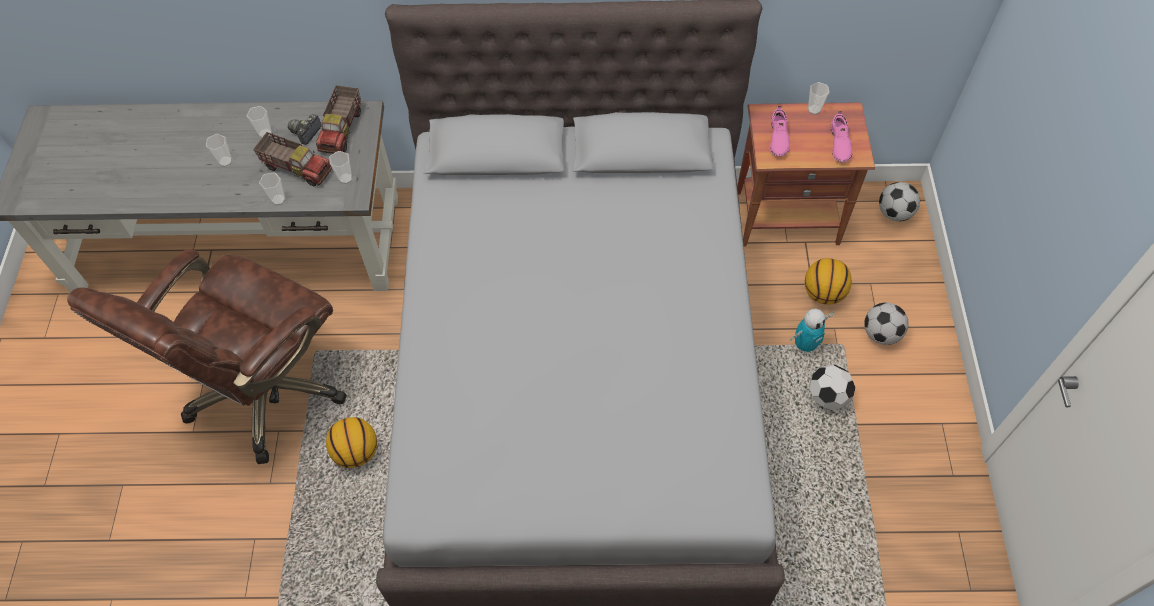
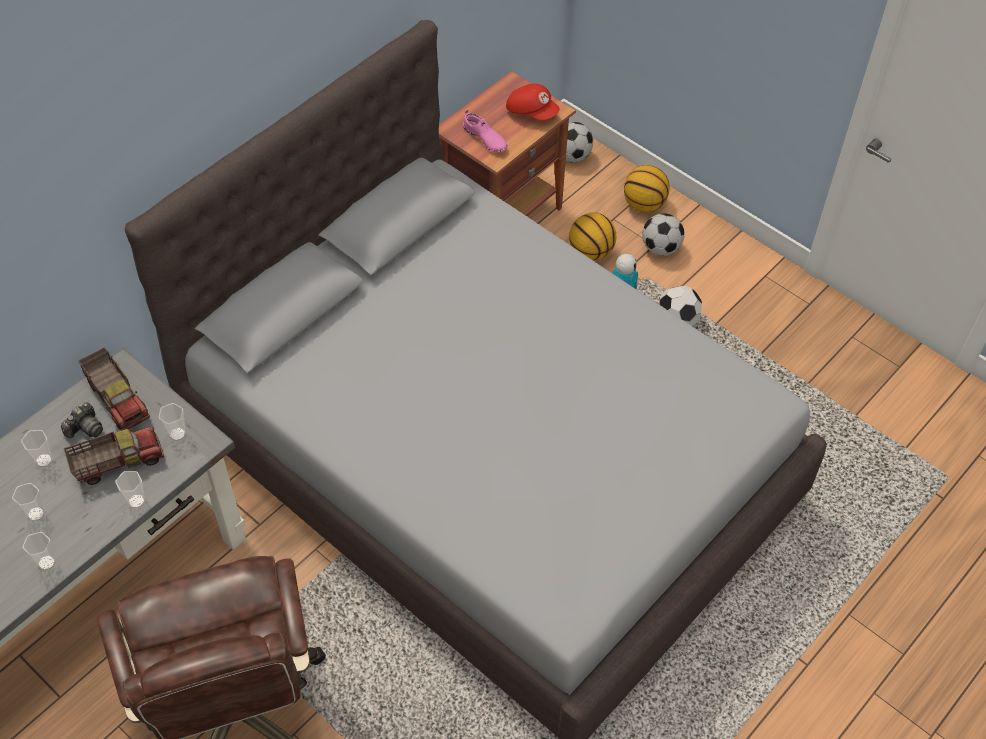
camera: 50 degrees left, 5 degrees down
(306, 132) = (85, 428): camera -> camera turned 120 degrees counterclockwise
(356, 452) = (384, 683): basketball -> basketball (644, 204)
(814, 110) = (485, 99): cup -> cup (46, 562)
(839, 144) = (532, 111): pink shoe -> red cap

